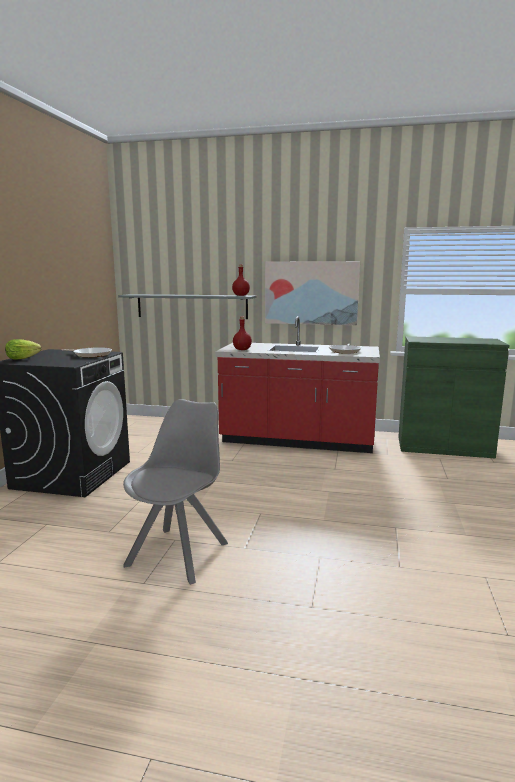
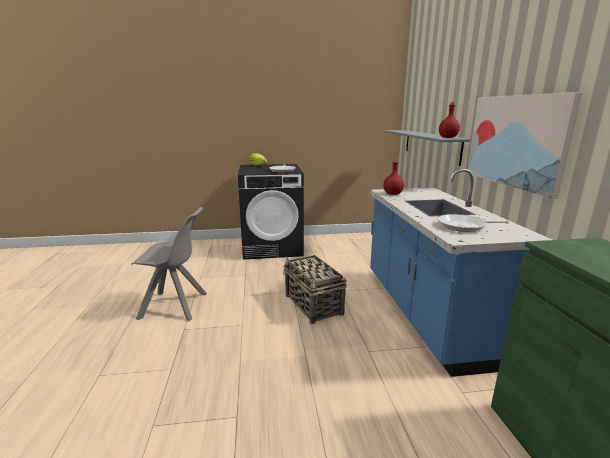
camera: 70 degrees right, 5 degrees up
(249, 475) = (313, 305): none -> basket
(297, 441) = (427, 314): red counter -> blue counter

